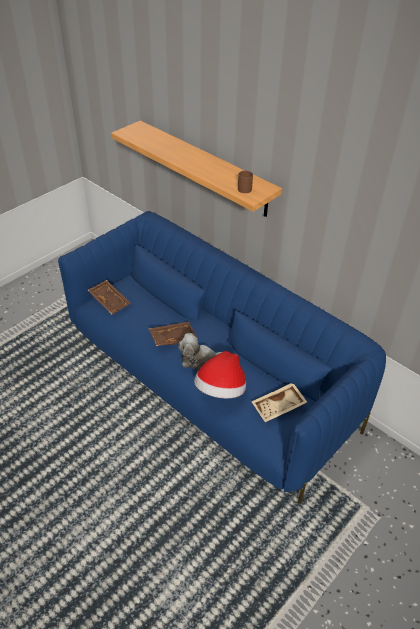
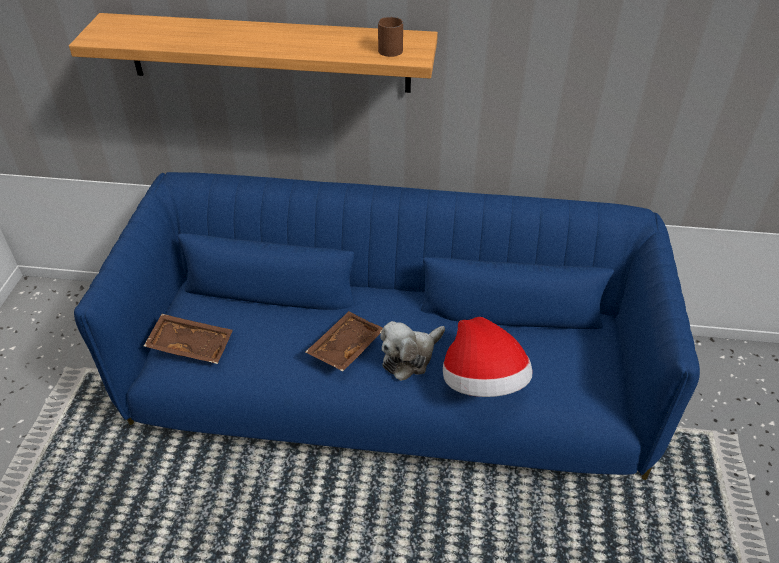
camera: 35 degrees left, 0 degrees up
(279, 407) = (572, 361): beige tray -> none

